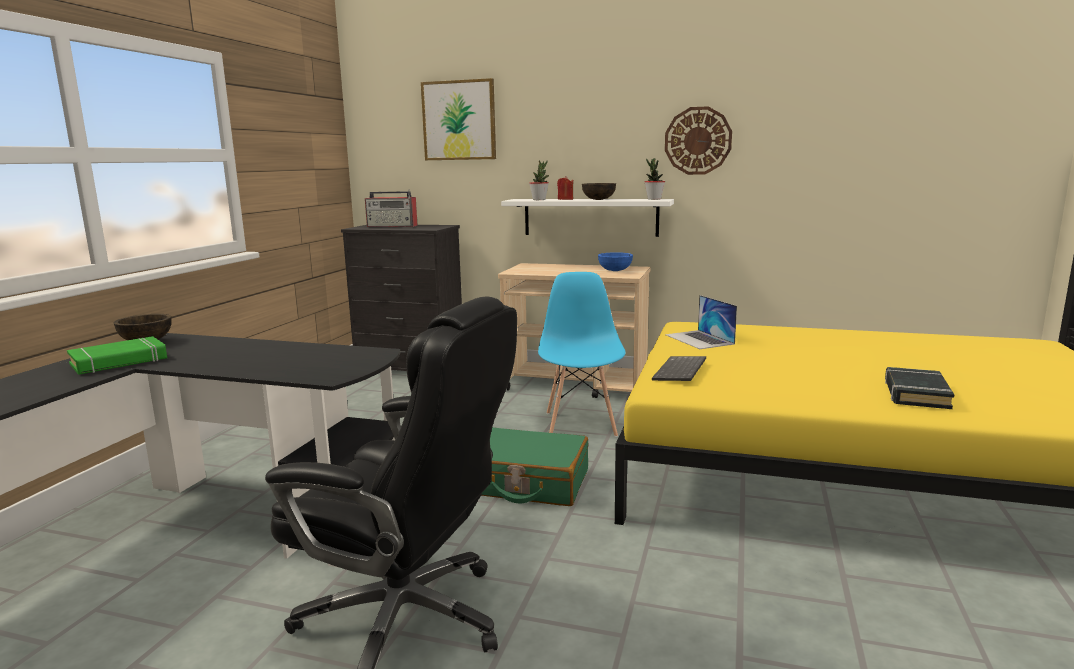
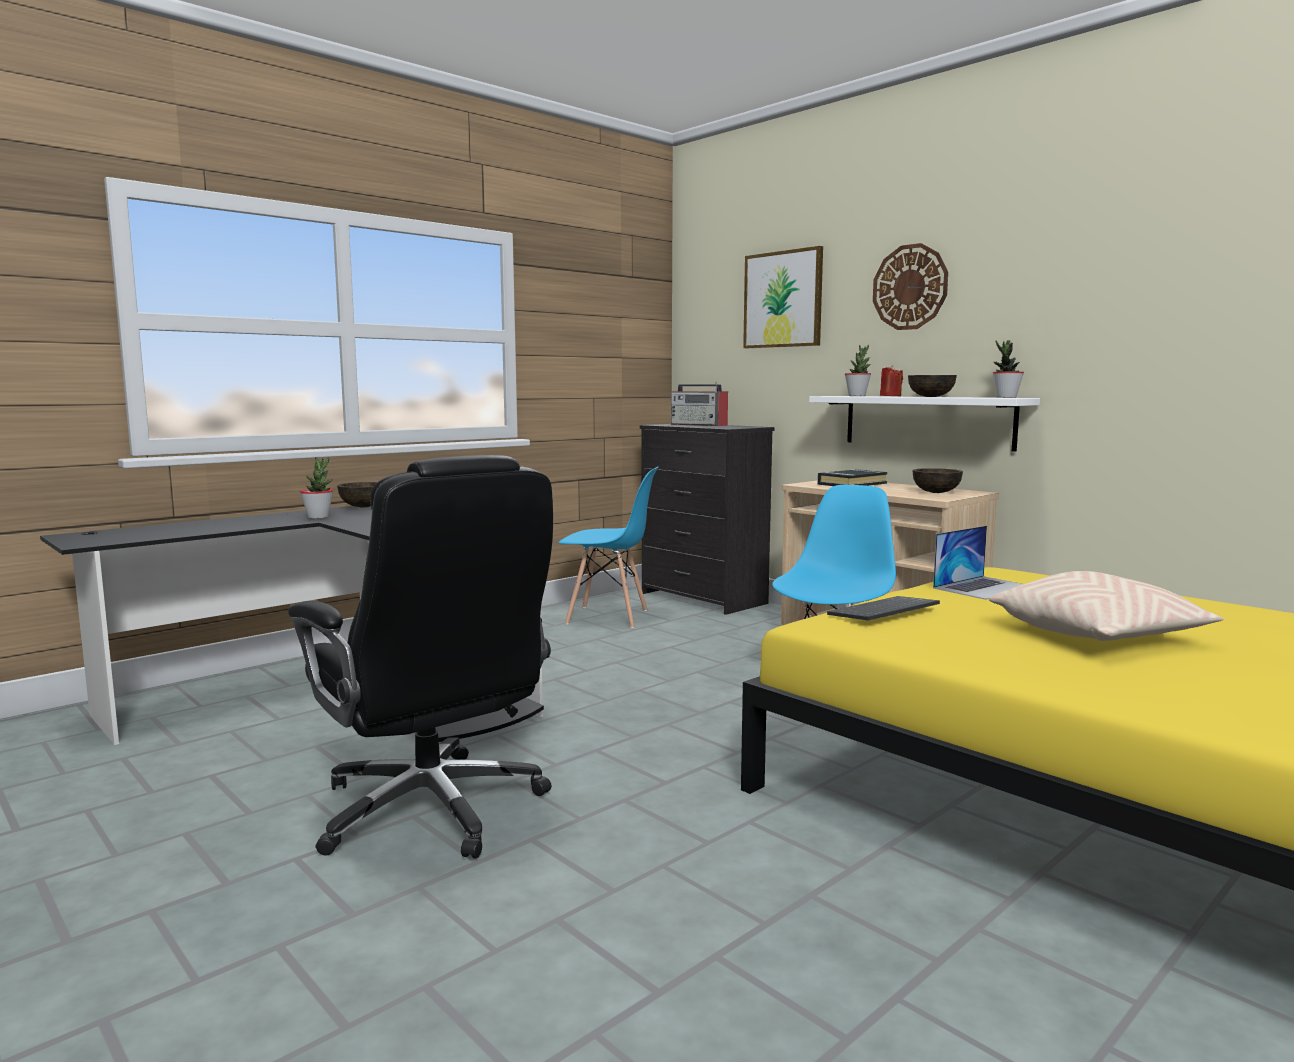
camera: 30 degrees right, 5 degrees down
(119, 362) = (318, 517): green book -> potted plant
(352, 400) = (608, 617): none -> blue chair
(529, 482) = (695, 728): green suitcase -> none
(615, 270) = (936, 492): blue bowl -> brown bowl
(698, 141) = (1078, 315): wall clock -> wall clock (910, 287)
(699, 339) = (984, 587): laptop -> laptop turned 135 degrees counterclockwise
(814, 366) = (1098, 637): none -> beige pillow
(915, 394) = (1196, 688): black book -> black book (851, 484)

